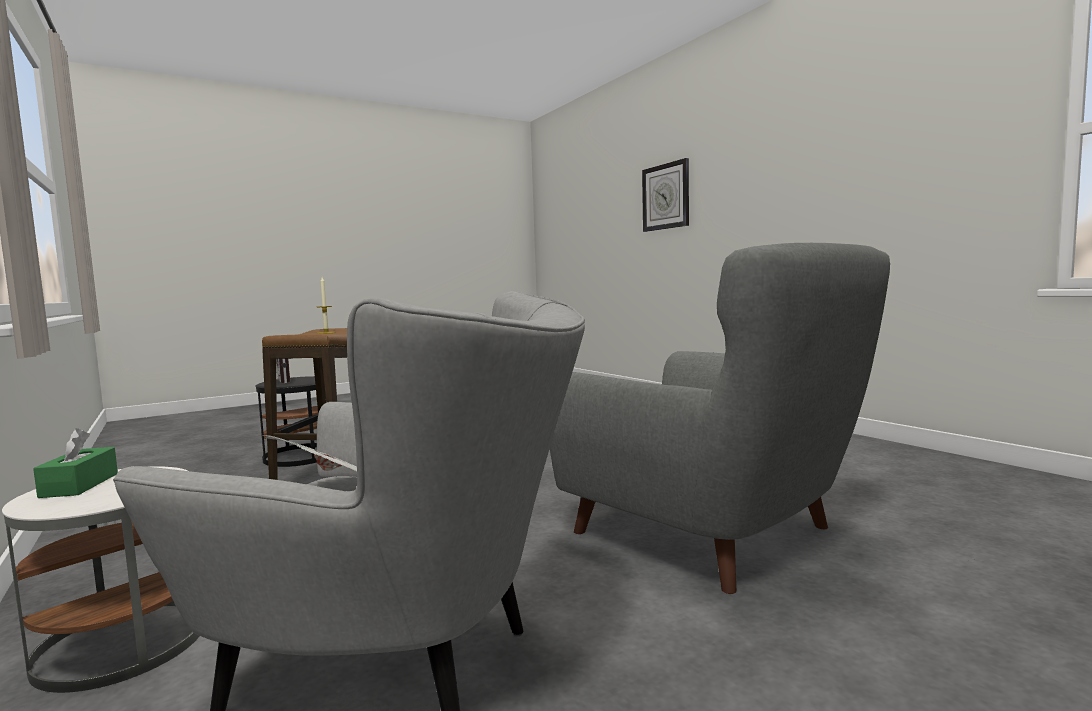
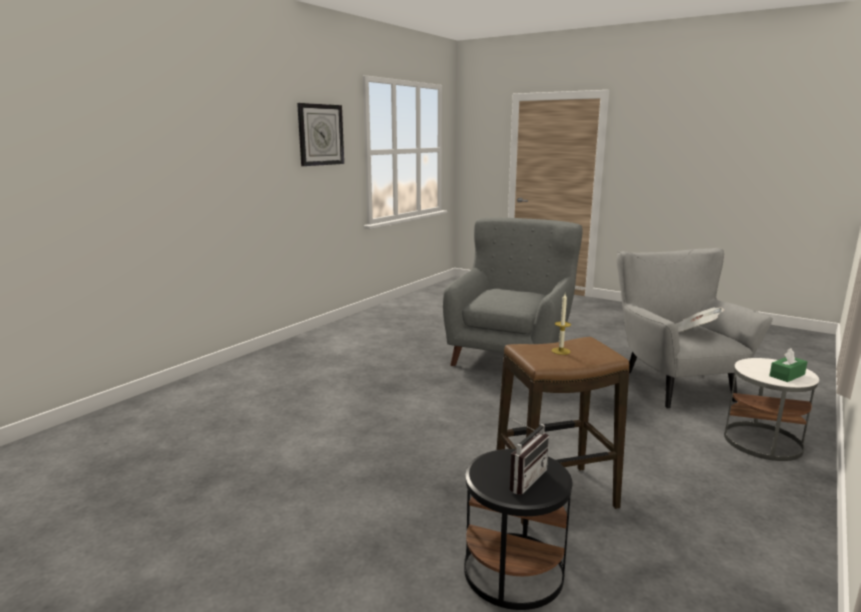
camera: 115 degrees left, 10 degrees up
(666, 196) = (91, 149): wall clock -> wall clock (320, 135)

